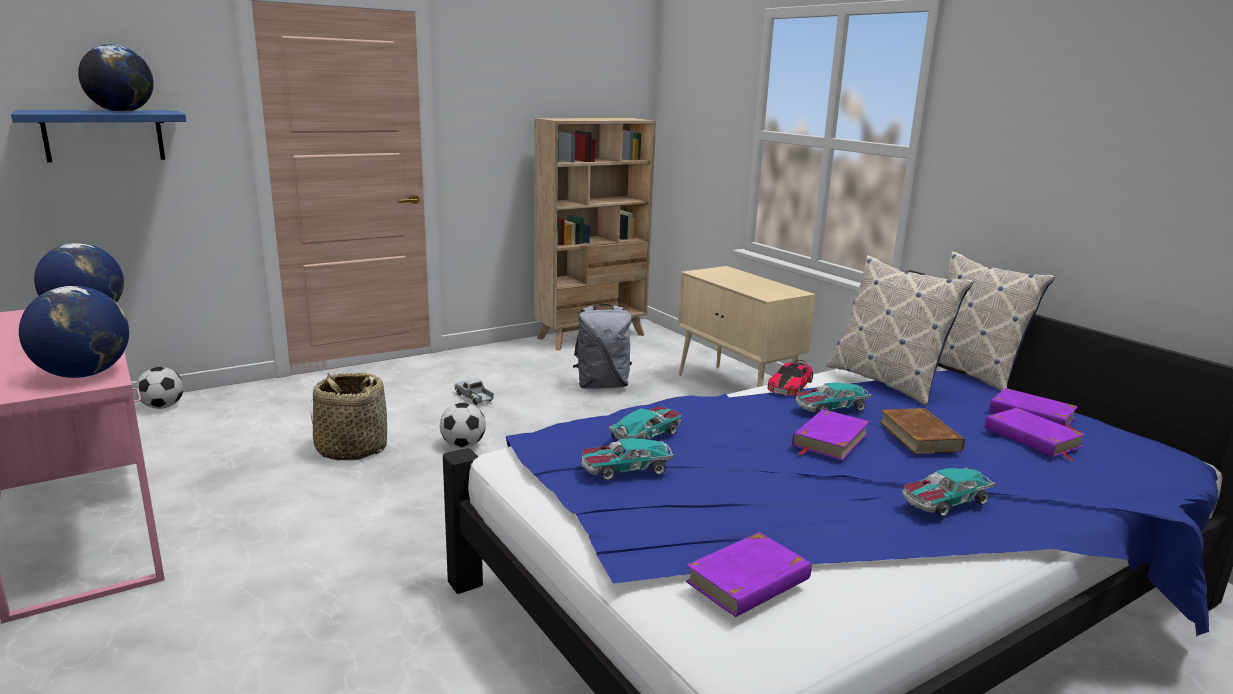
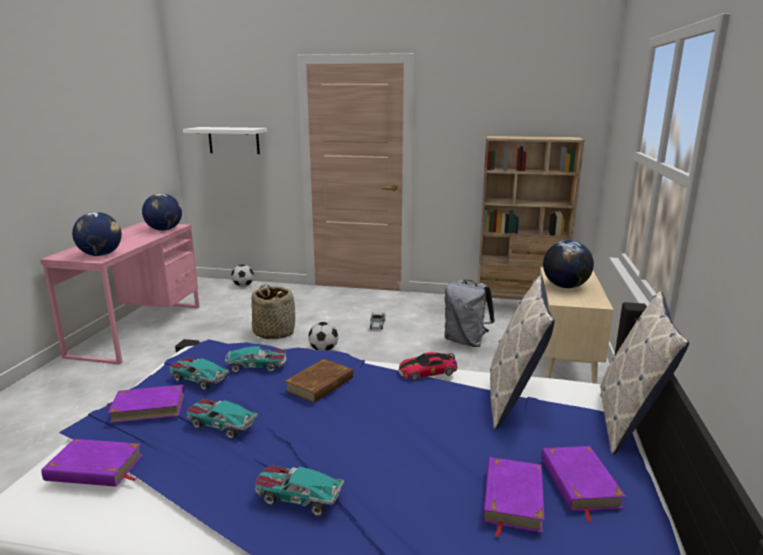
camera: 45 degrees right, 0 degrees up
(104, 135) = (233, 140): blue shelf -> white shelf
(121, 111) = (233, 128): globe -> globe (565, 286)
(829, 440) = (345, 417): purple book -> purple book (148, 407)
(830, 407) = (408, 397): toy car -> toy car (221, 424)
(919, 436) = (415, 446): brown book -> brown book (320, 384)

